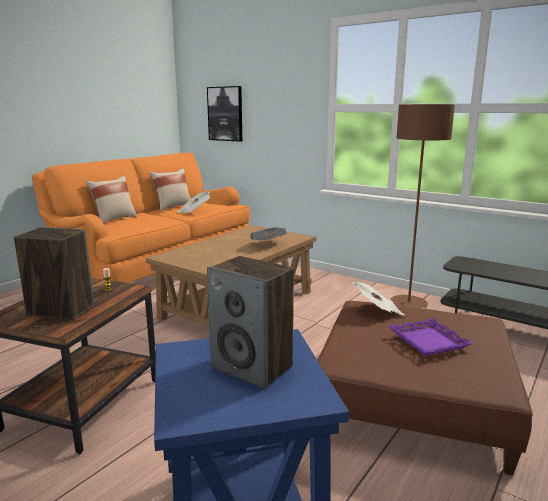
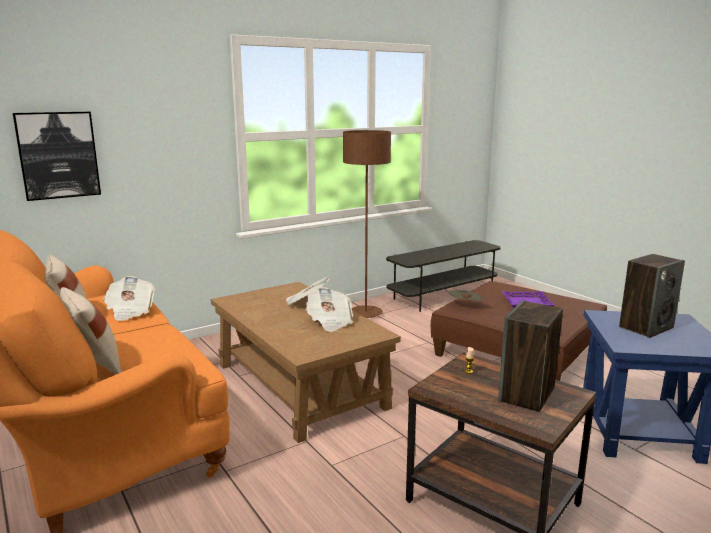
camera: 70 degrees left, 0 degrees up
(231, 255) = (329, 322): none -> newspaper

